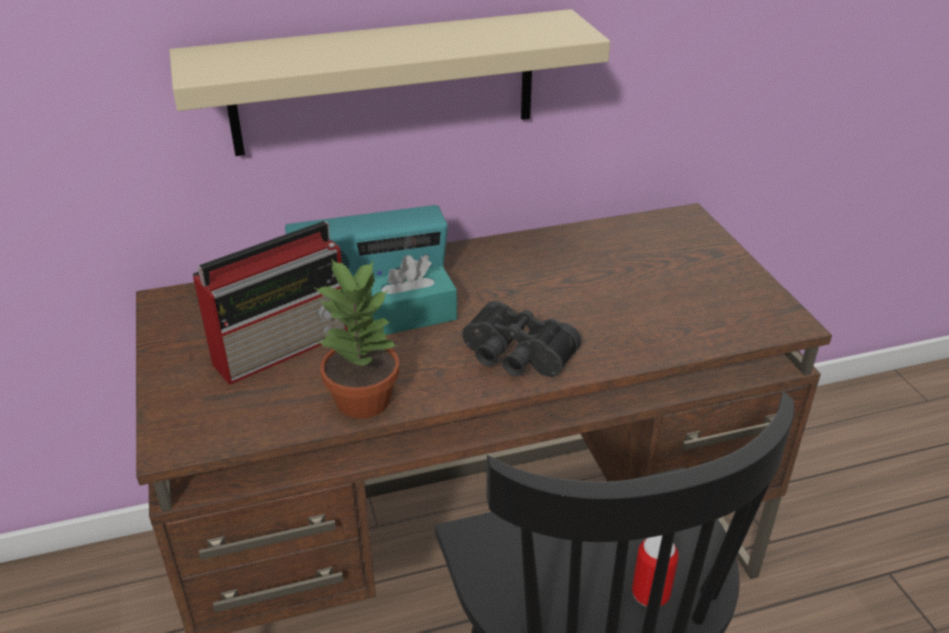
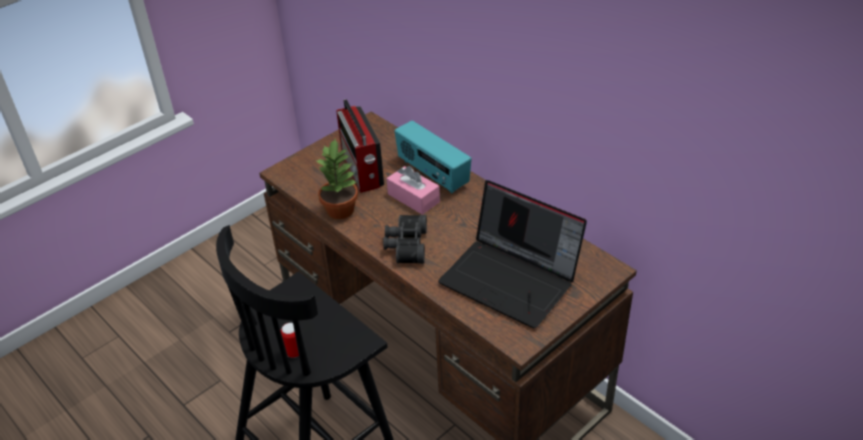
camera: 65 degrees right, 5 degrees up
(284, 346) = (362, 171): radio -> radio turned 45 degrees clockwise
(384, 83) = (475, 79): beige shelf -> none
(409, 316) = (413, 198): turquoise tissue box -> pink tissue box
(659, 288) = (512, 279): none -> laptop

